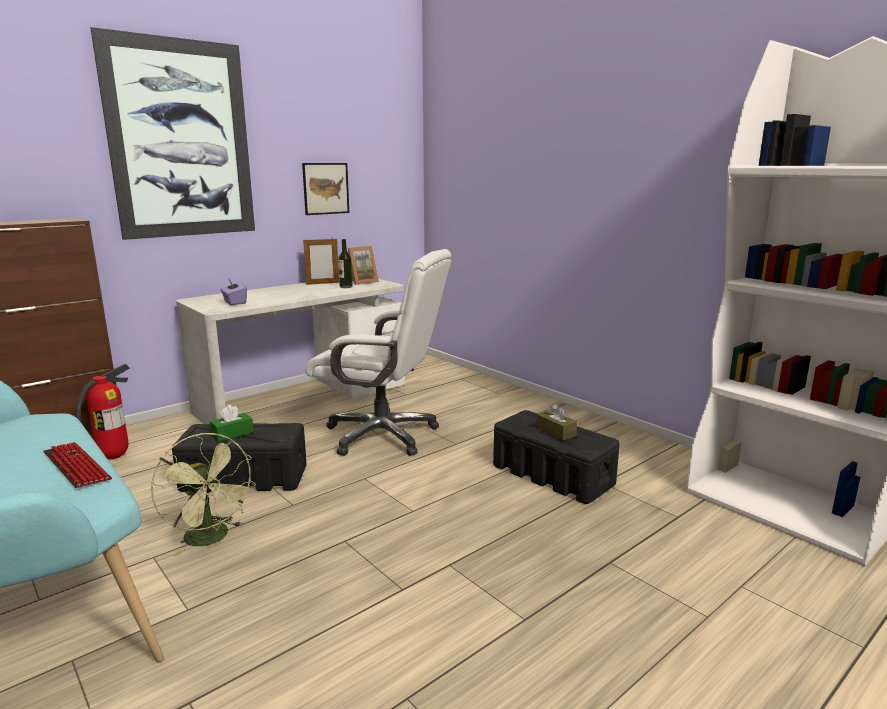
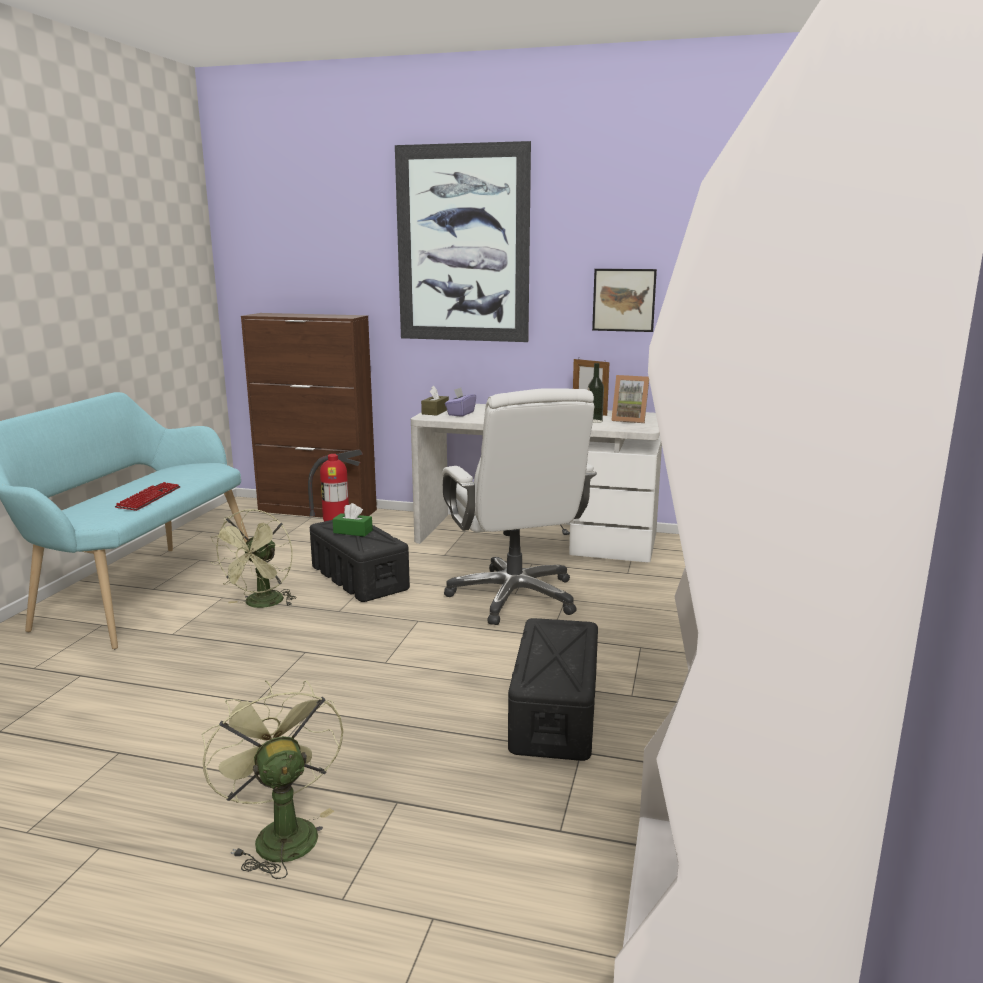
camera: 55 degrees right, 0 degrees up
(556, 432) = (553, 654): brown tissue box -> brown tissue box (435, 412)
(614, 625) = (280, 833): none -> green fan

